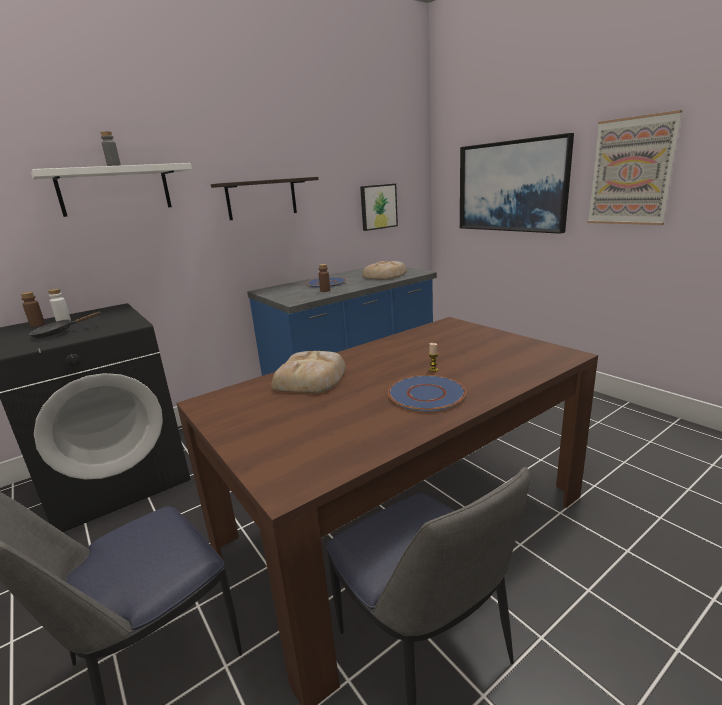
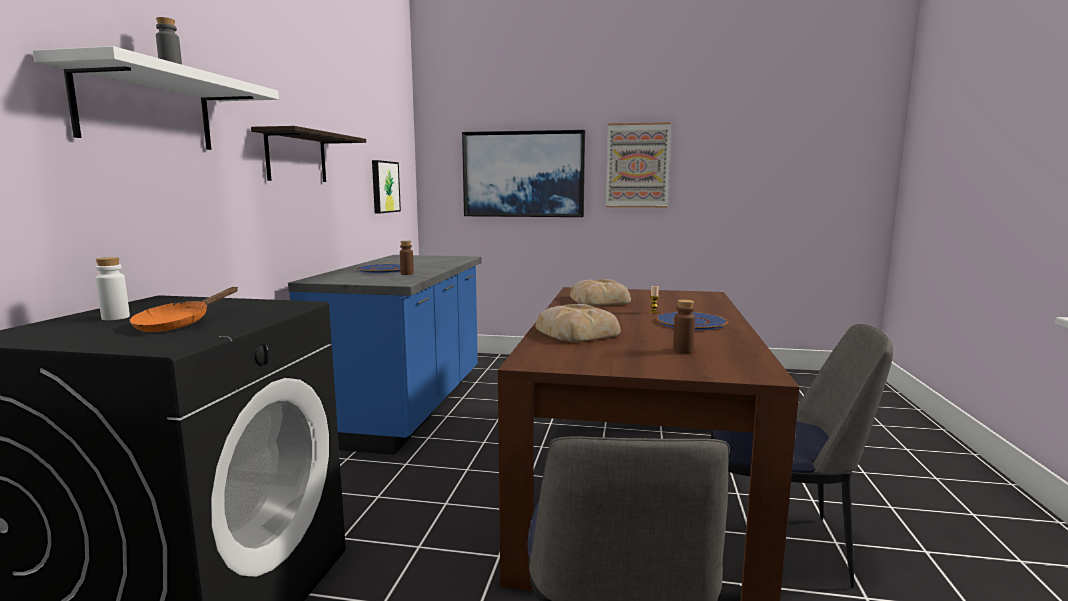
camera: 45 degrees left, 10 degrees down
(37, 325) = (64, 326): brown bottle -> brown bottle (683, 350)
(58, 333) = (178, 324): black frying pan -> orange frying pan
(385, 275) = (434, 261): bread -> bread (600, 300)

